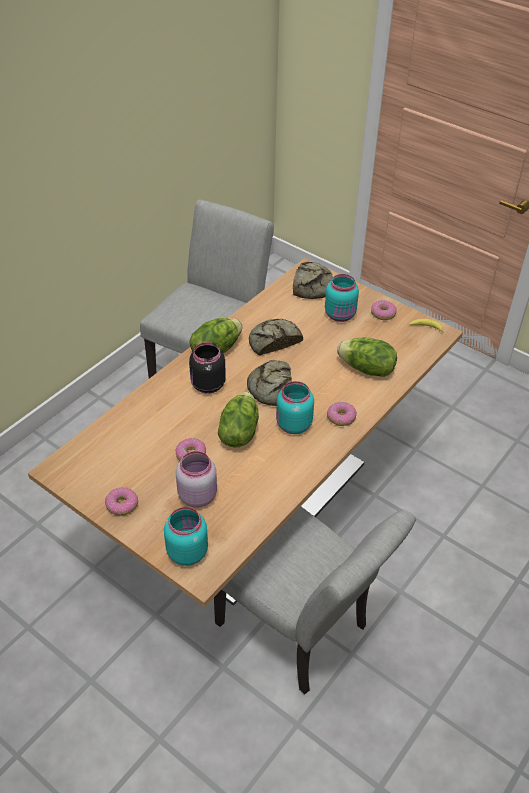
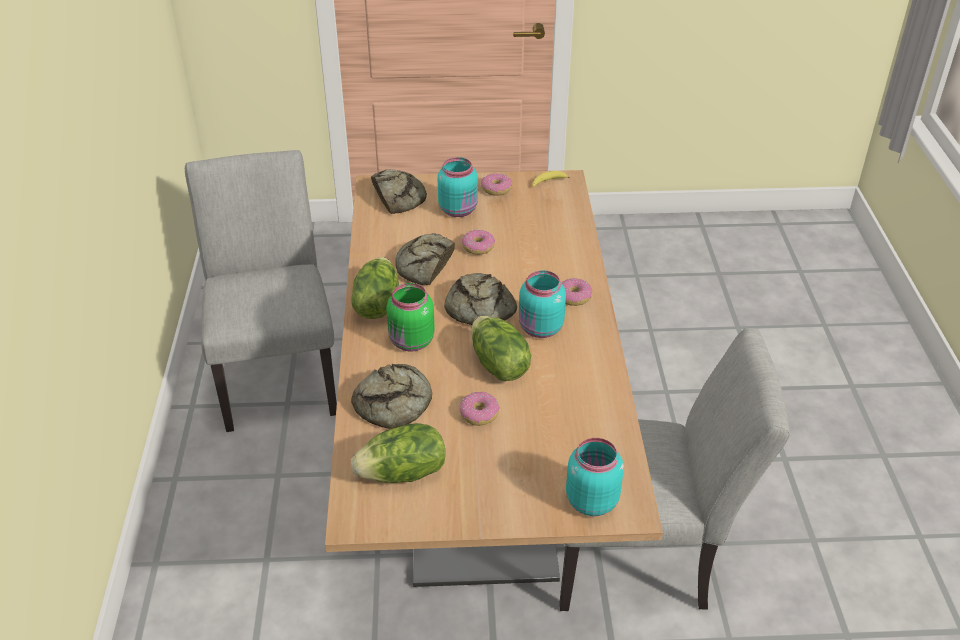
camera: 40 degrees left, 5 degrees down
(122, 505) = (472, 504): donut -> donut (478, 247)
(154, 417) = (395, 403): none -> bread
(197, 495) = (533, 445): pink jar -> none
(207, 385) = (411, 342): black jar -> green jar
(366, 369) = (543, 244): lettuce -> lettuce (403, 474)

